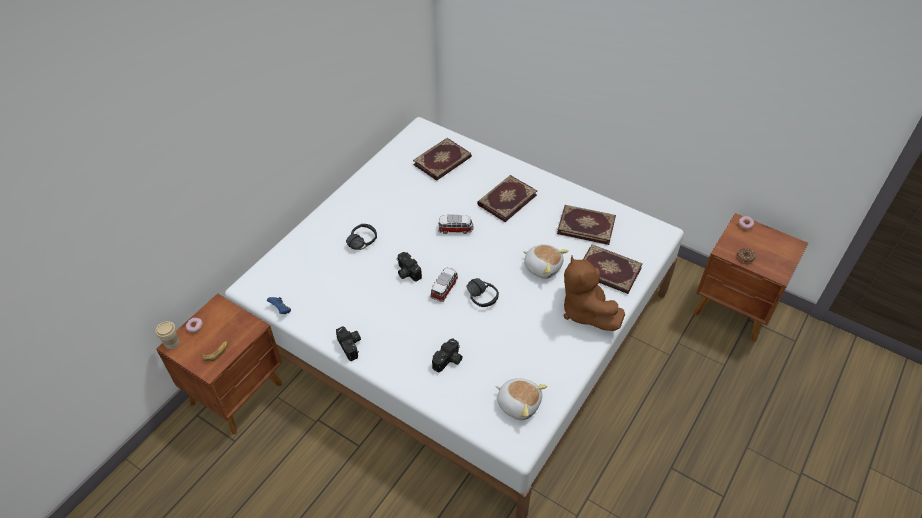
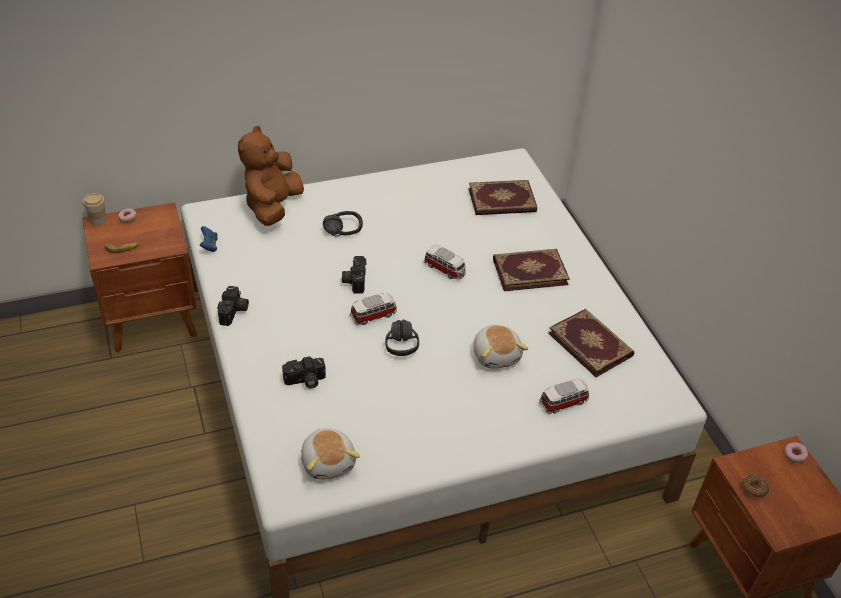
camera: 35 degrees right, 5 degrees down
(585, 311) = (494, 423): brown plush toy -> brown plush toy (272, 207)
(608, 271) = (564, 402): book -> toy car

